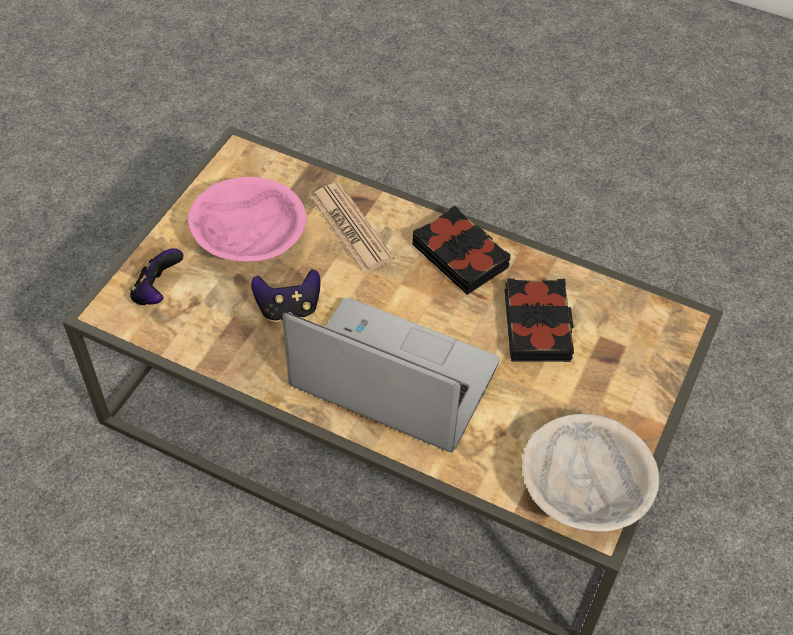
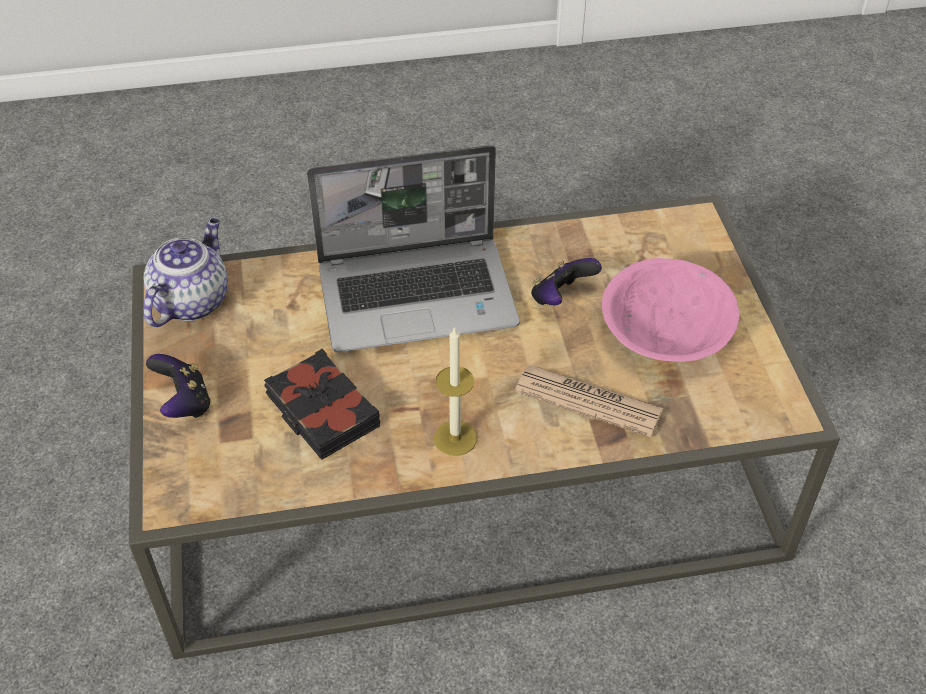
camera: 145 degrees right, 5 degrees down
(157, 292) = (681, 251): game controller -> game controller (184, 403)
(461, 255) = (455, 438): black book -> candle
(583, 490) = (191, 300): beige bowl -> teapot

